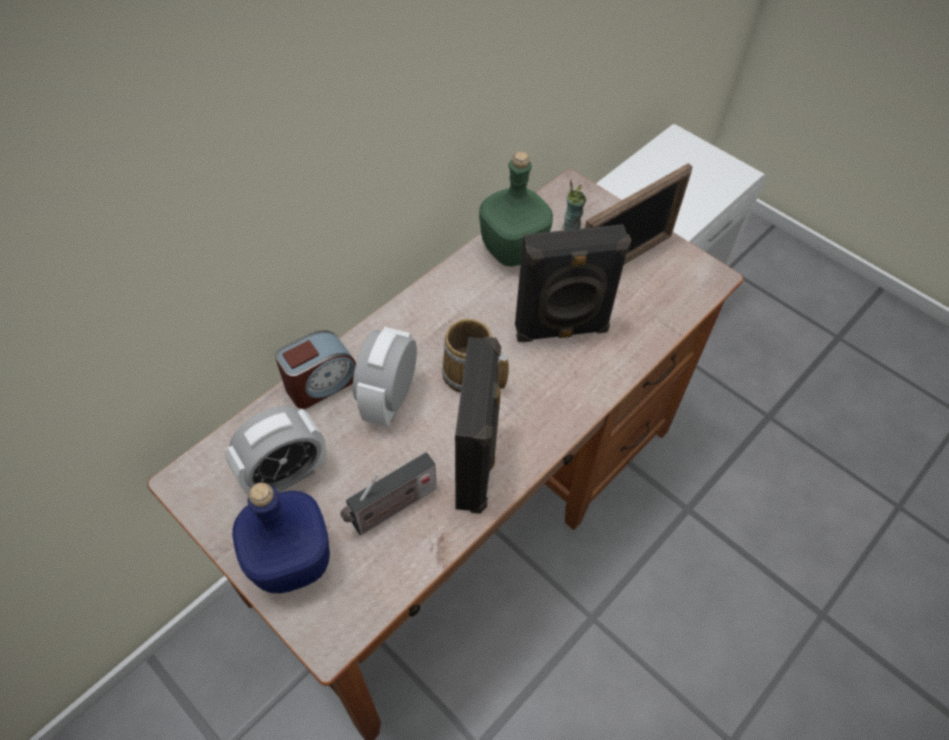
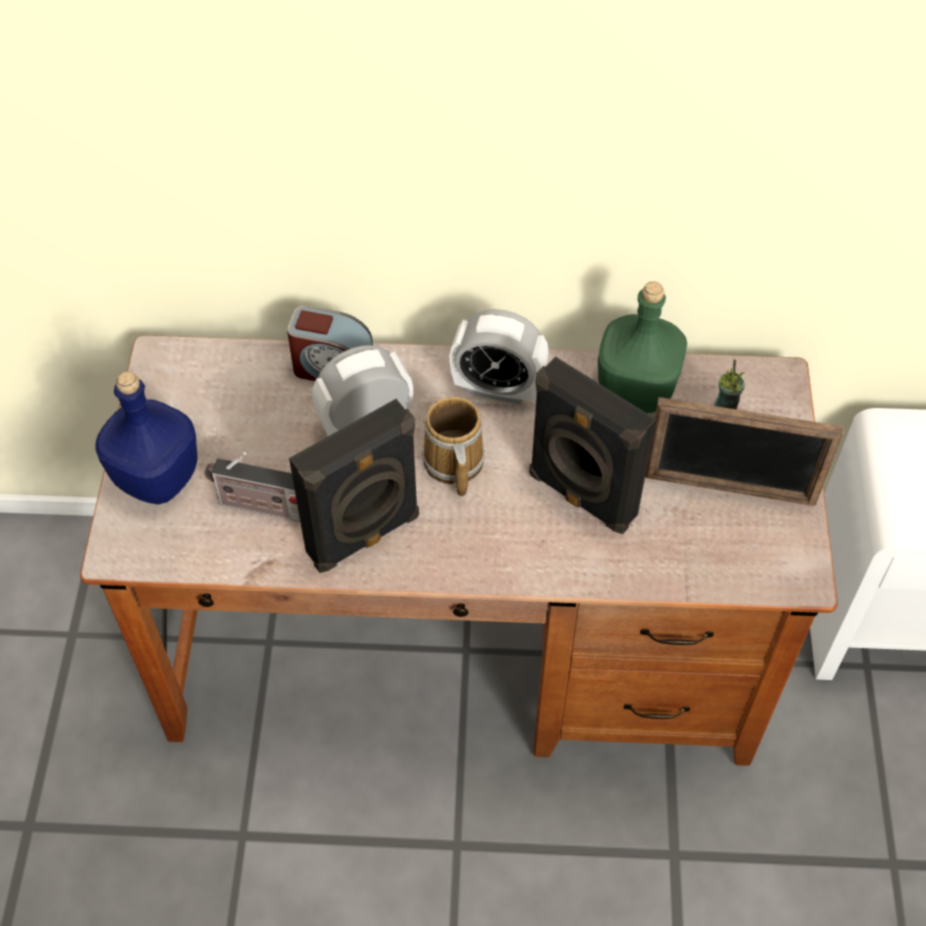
camera: 50 degrees right, 0 degrees up
(286, 475) = (225, 414): alarm clock -> alarm clock (498, 389)

